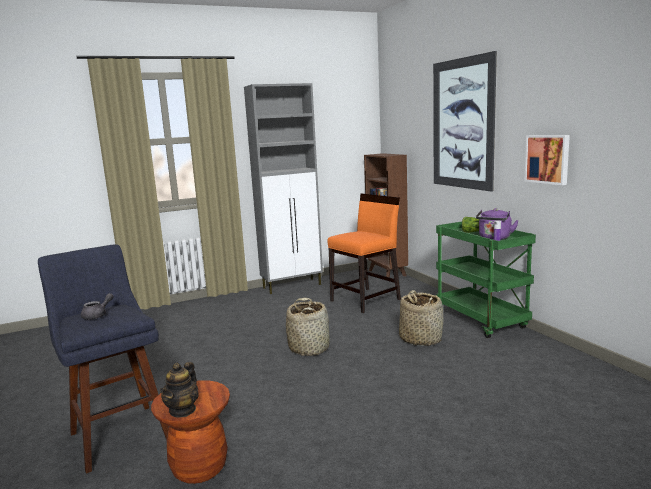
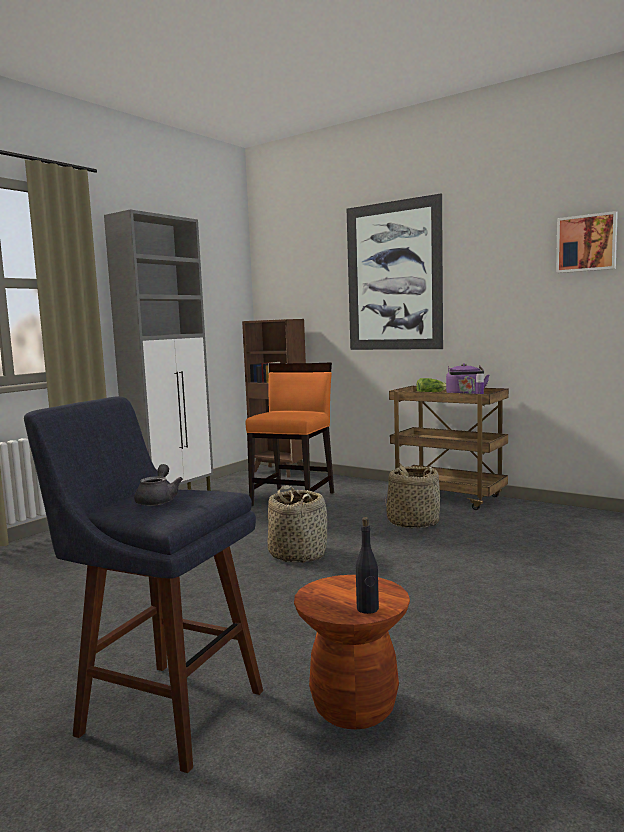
camera: 30 degrees left, 5 degrees down
(183, 410) = (367, 609): teapot -> black bottle
(482, 321) = (449, 498): green cart -> brown cart
(548, 159) = (517, 306): picture -> picture (586, 243)

